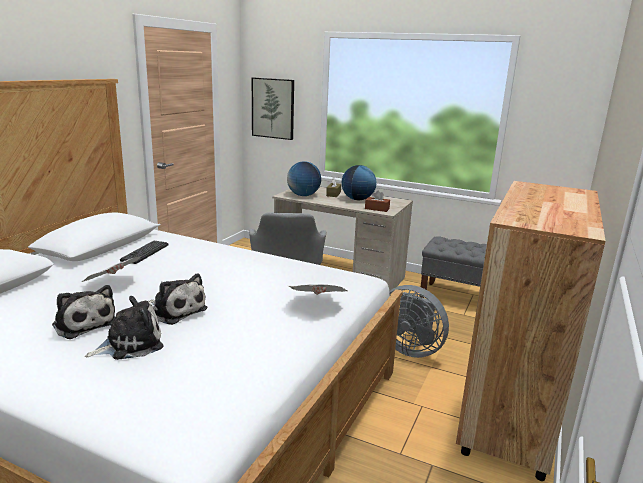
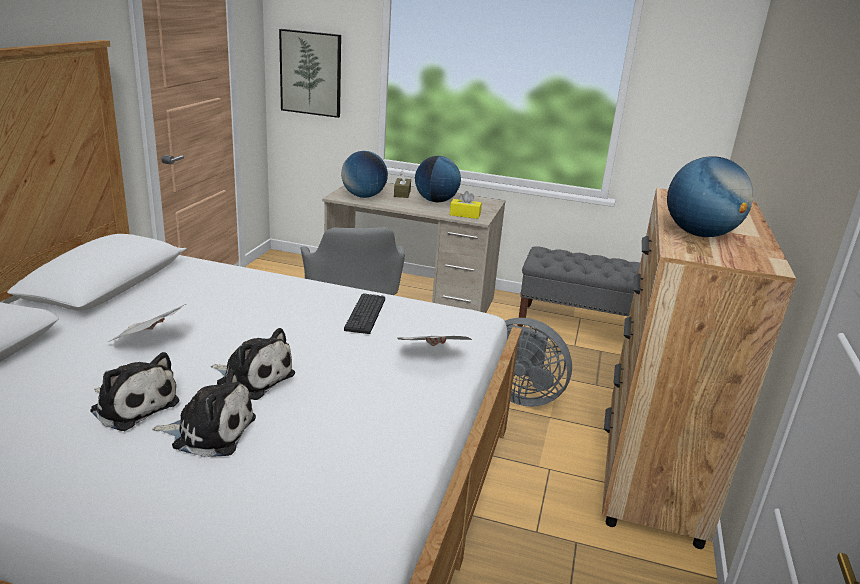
camera: 10 degrees left, 5 degrees up
(130, 344) = (210, 432): plush toy -> plush toy turned 45 degrees clockwise
(145, 252) = (177, 292): keyboard -> keyboard (365, 314)
(377, 209) = (465, 214): brown tissue box -> yellow tissue box
(533, 210) = (699, 234): none -> globe

